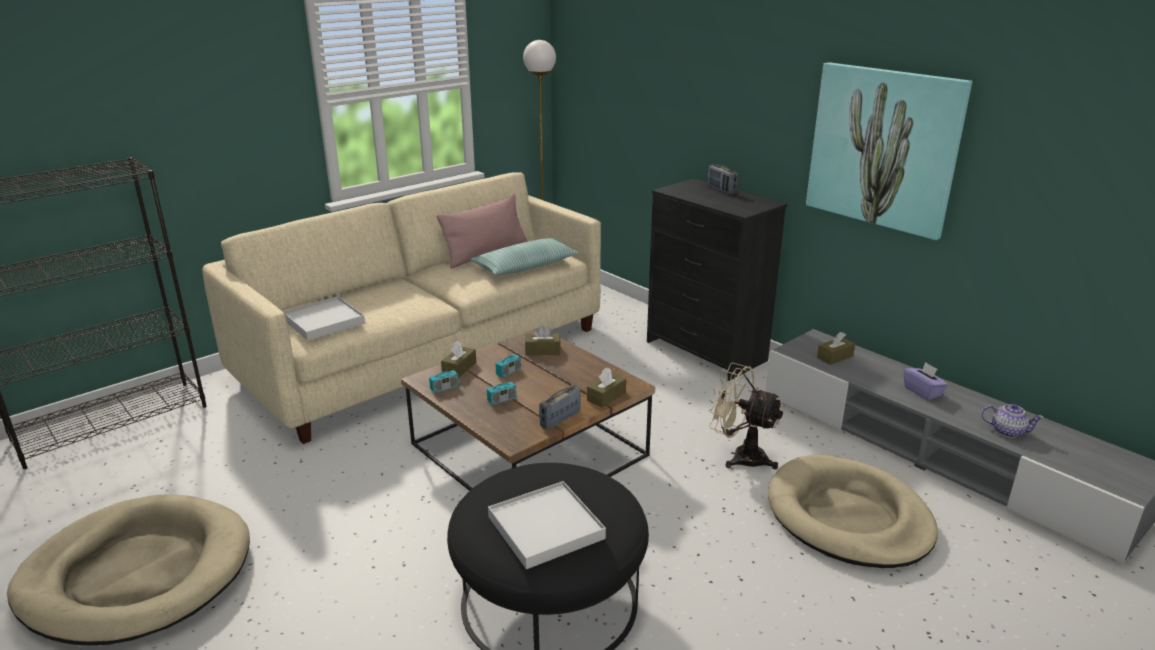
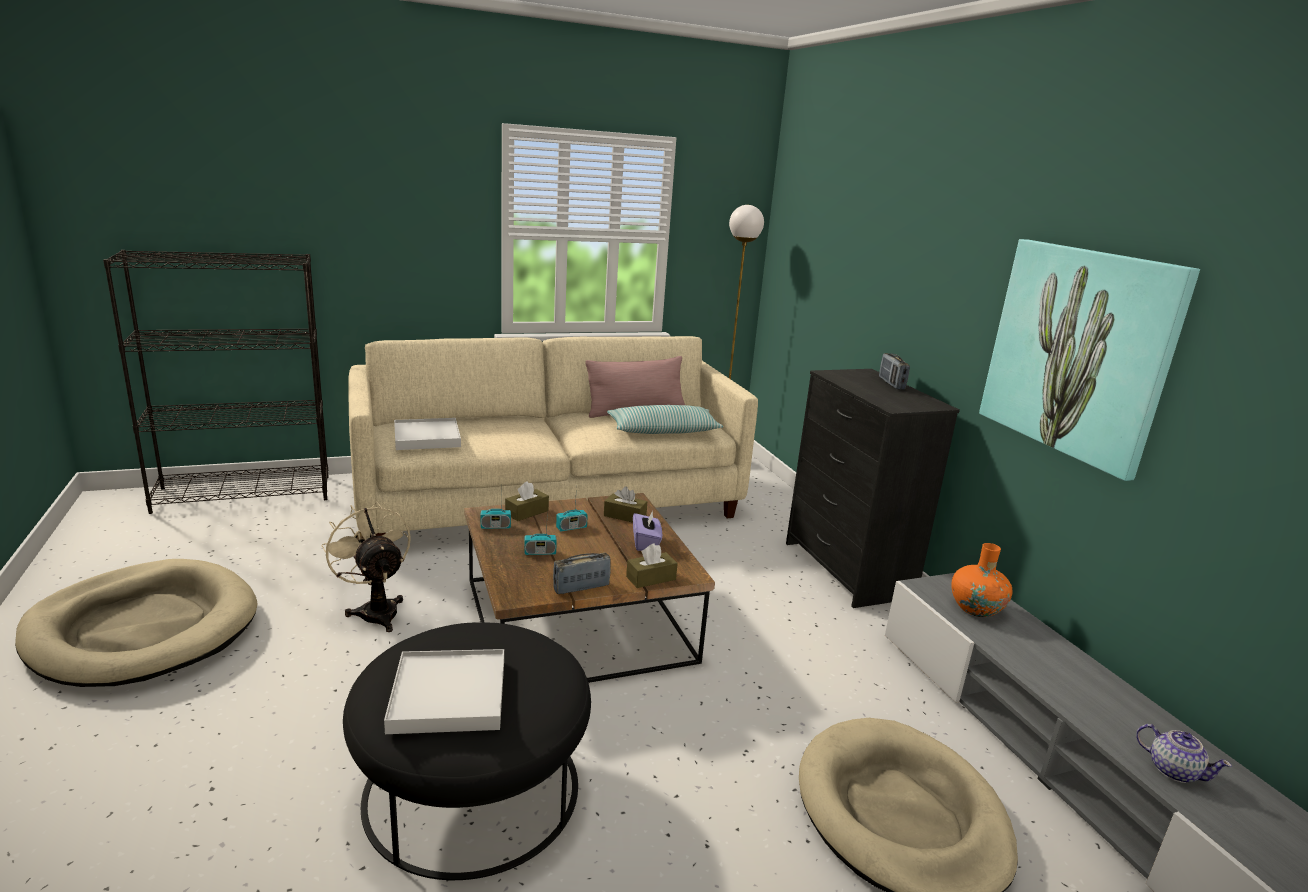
camera: 20 degrees right, 5 degrees down
(740, 456) = (808, 696): beige fan -> beige fan (376, 610)
(835, 357) = (976, 608): brown tissue box -> orange vase
(922, 391) = (1073, 682): purple tissue box -> purple tissue box (646, 543)

